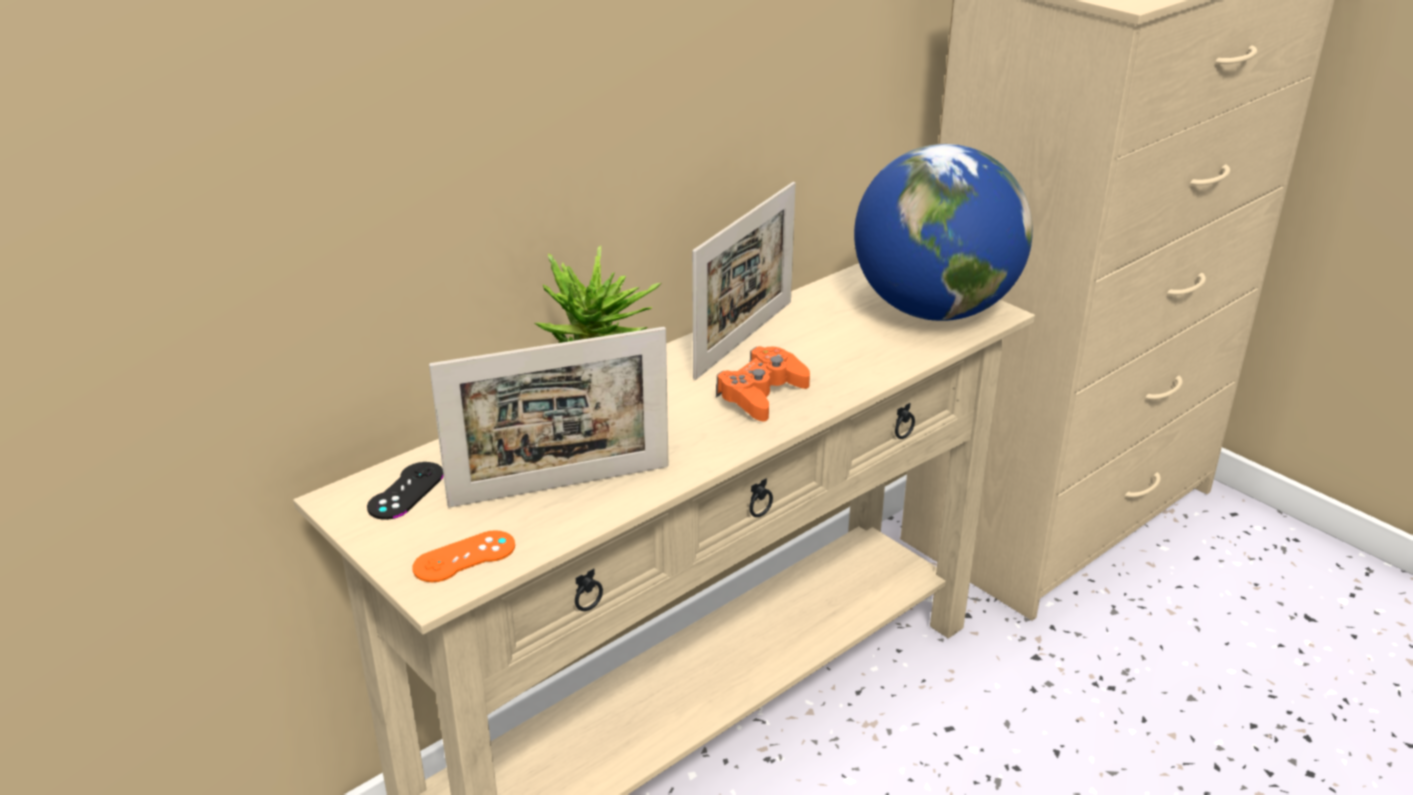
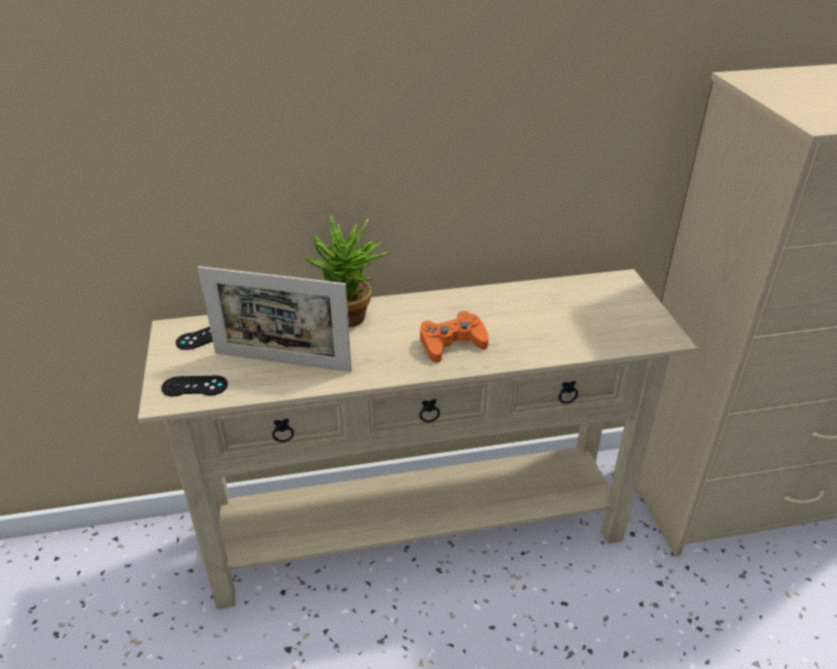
camera: 30 degrees right, 5 degrees up
(464, 557) = (194, 386): orange game controller -> black game controller
(744, 339) = (477, 302): picture frame -> none
(934, 310) = (623, 321): globe -> none

